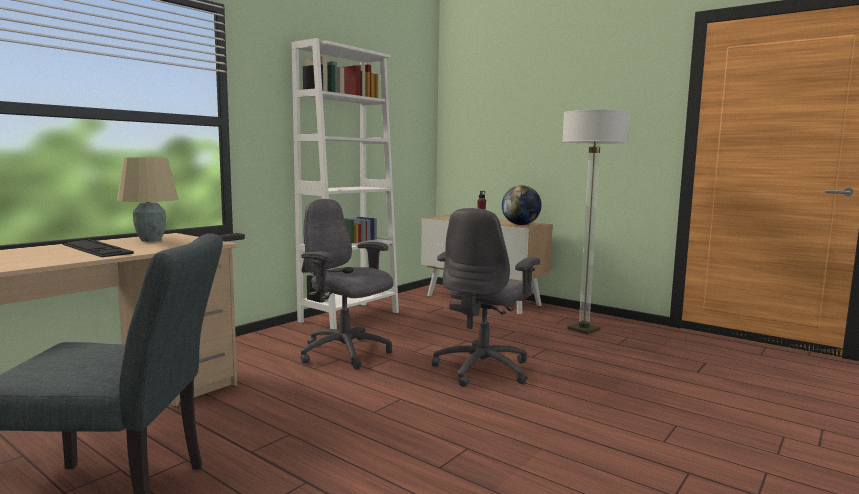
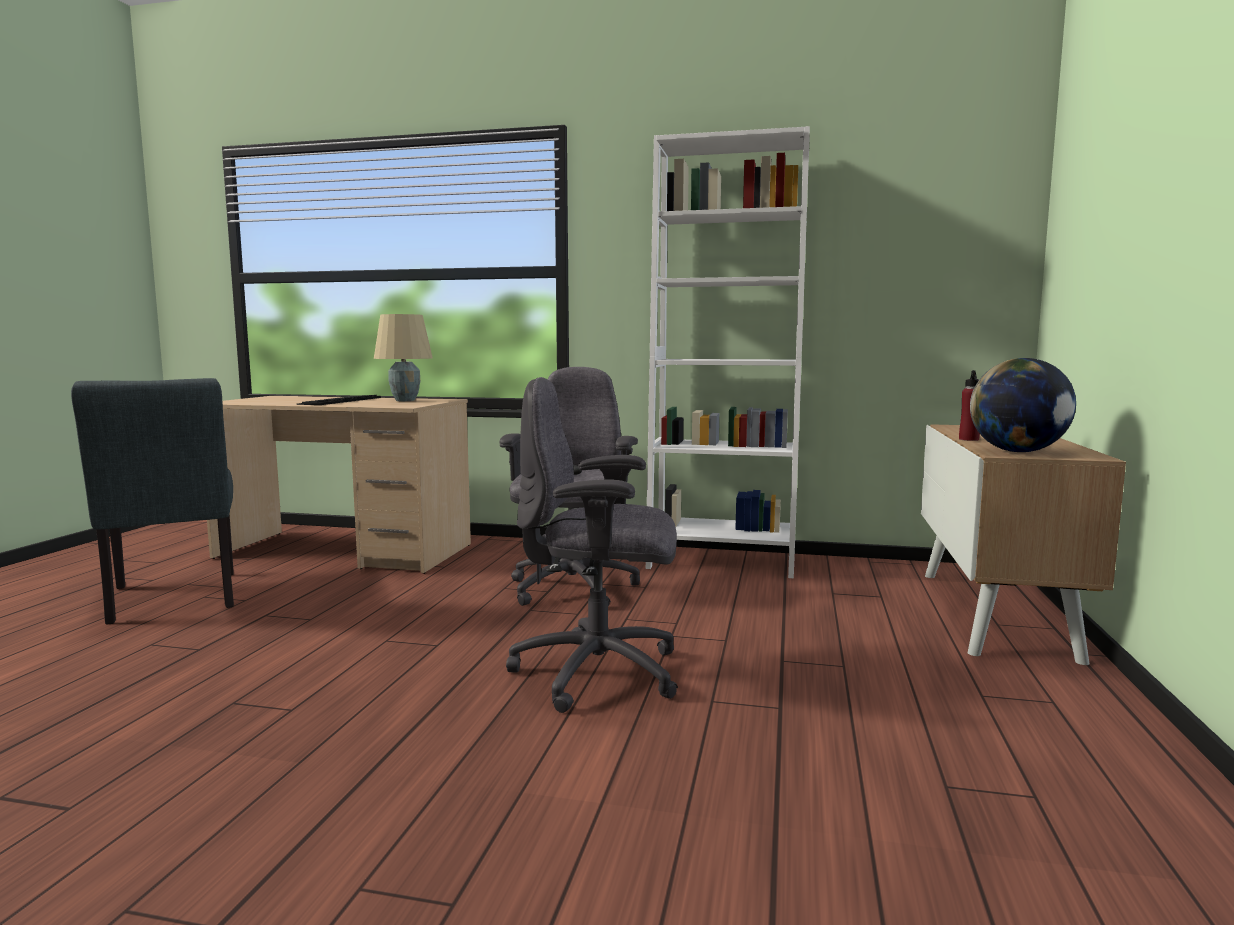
camera: 65 degrees right, 0 degrees up
(583, 329) = (987, 731): floor lamp -> none

